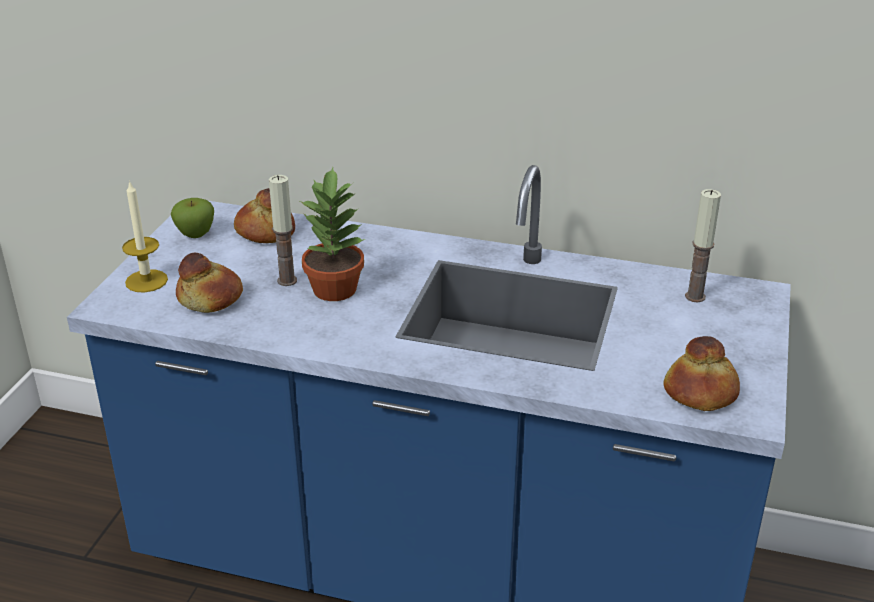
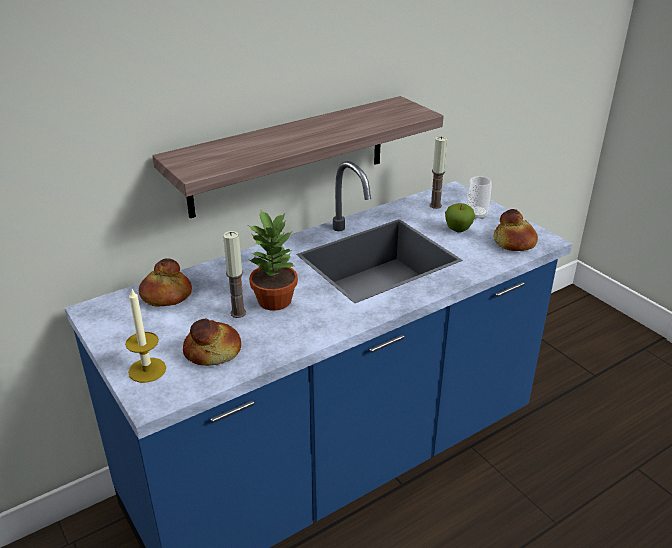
camera: 50 degrees left, 0 degrees up
(195, 234) = (120, 324): apple -> apple (458, 230)
(488, 132) = (289, 156): none -> shelf
(723, 336) = (476, 215): none -> cup

